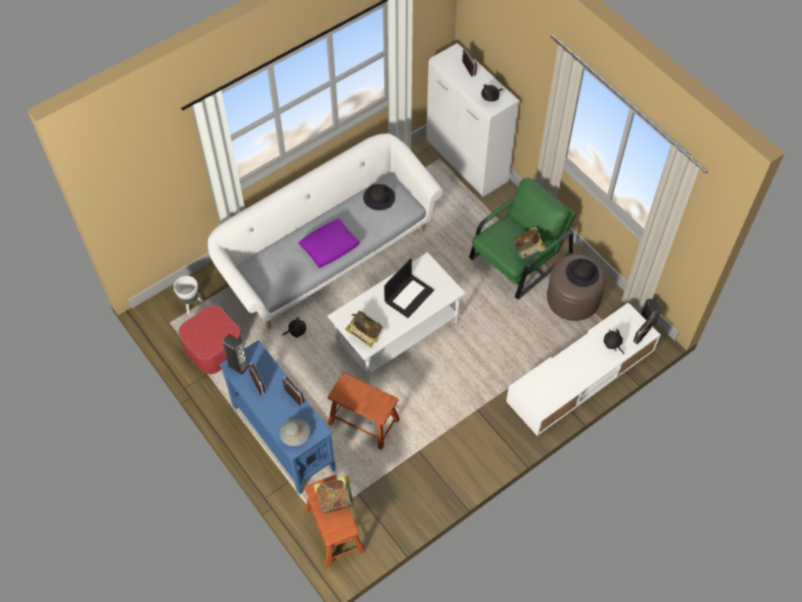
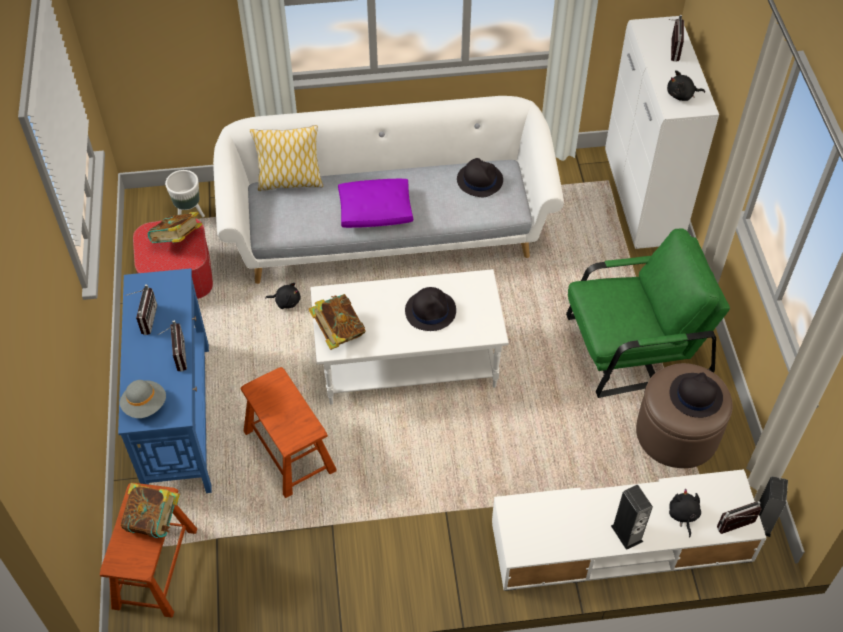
camera: 30 degrees right, 5 degrees down
(238, 365) = (144, 287): speaker -> speaker (626, 533)
(261, 253) = (290, 182): none -> pillow
(409, 295) = (430, 310): laptop -> black hat
(528, 251) = (635, 331): book -> book (177, 241)

